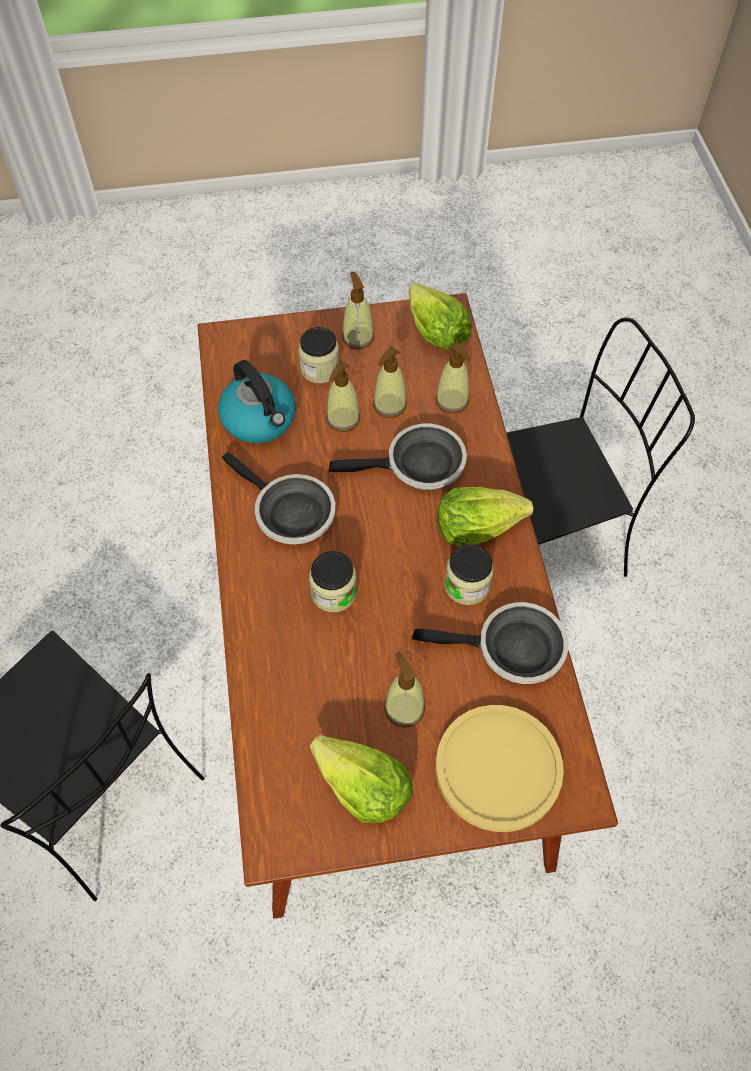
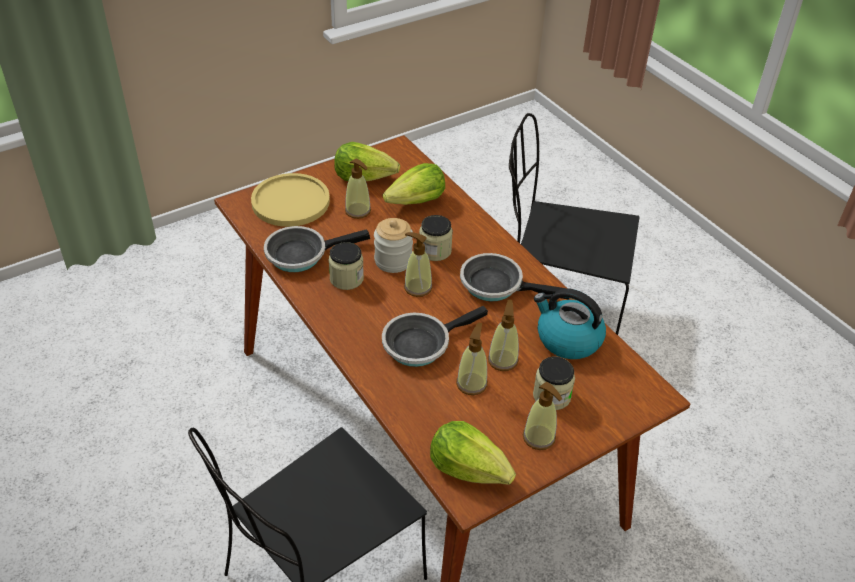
camera: 155 degrees right, 15 degrees down
(395, 595) = (393, 261): none -> jar
(452, 401) = (419, 404): soap dispenser -> soap dispenser (417, 287)
(477, 526) = (355, 316): lettuce -> lettuce (416, 202)

